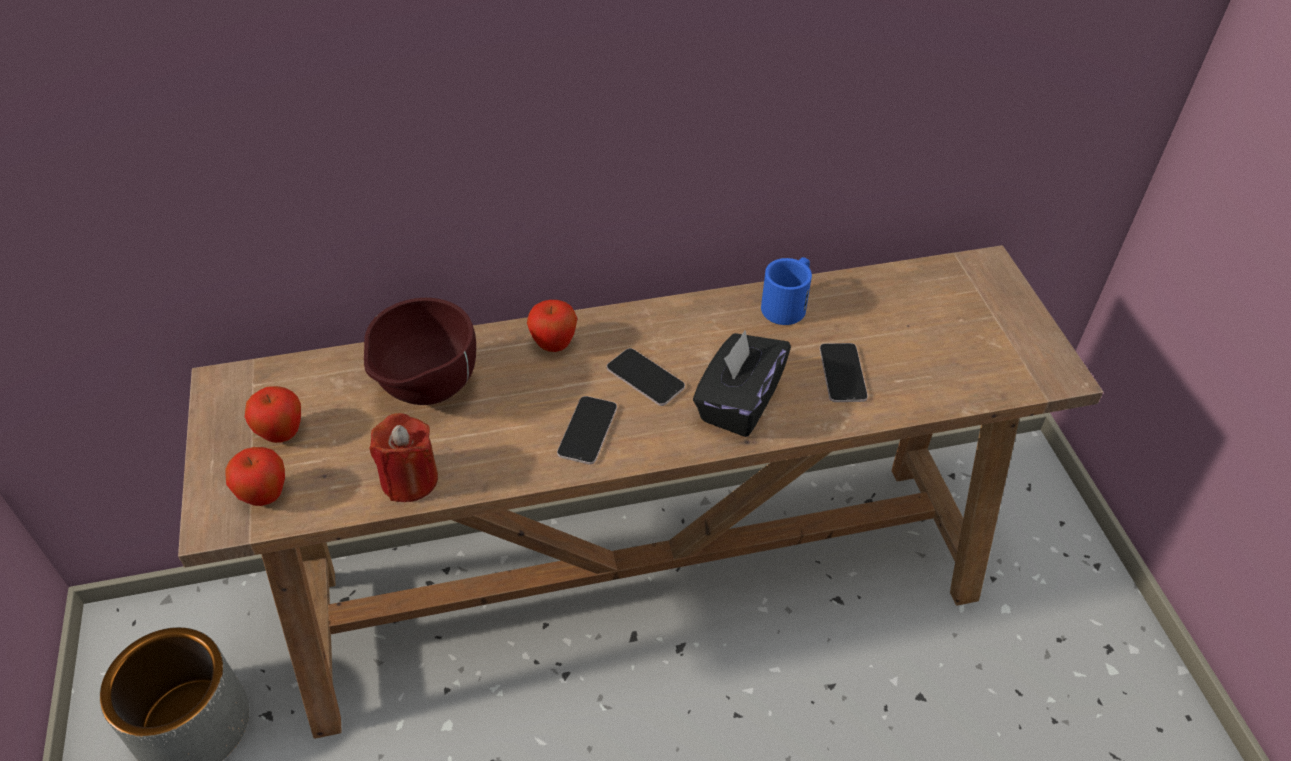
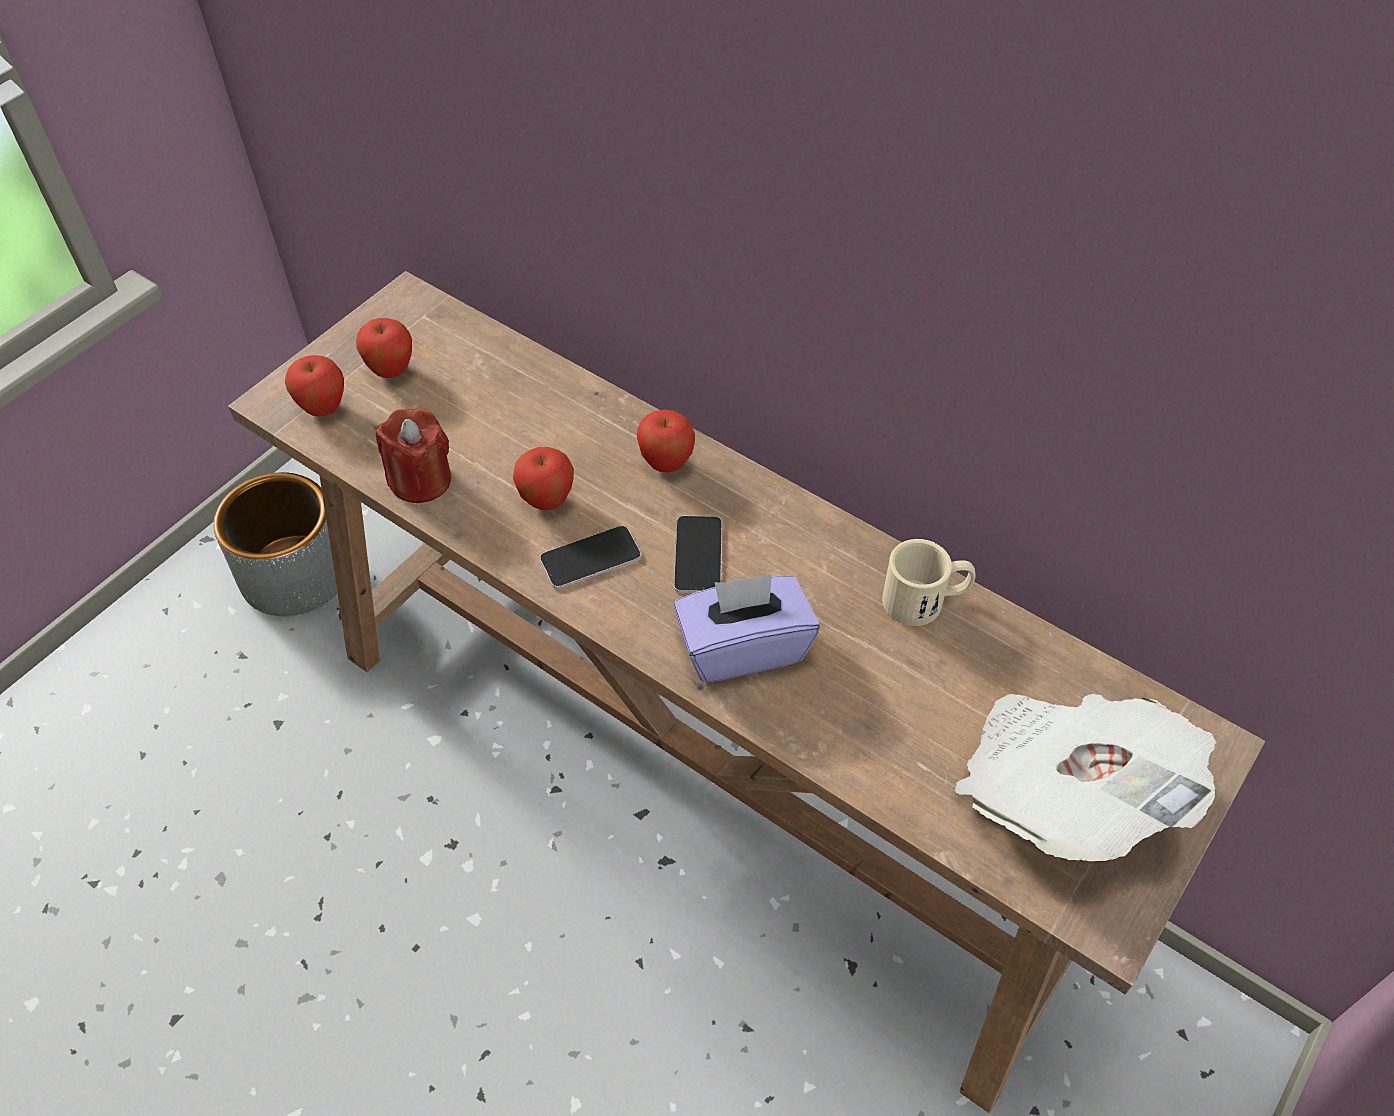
camera: 50 degrees right, 5 degrees up
(426, 393) = (521, 422): brown bowl -> none
(513, 423) = (547, 501): none -> apple
(738, 402) = (743, 647): black tissue box -> purple tissue box
(788, 303) = (925, 600): blue mug -> beige mug
(842, 373) = (877, 709): phone -> none
(967, 336) = (1064, 791): none -> newspaper

